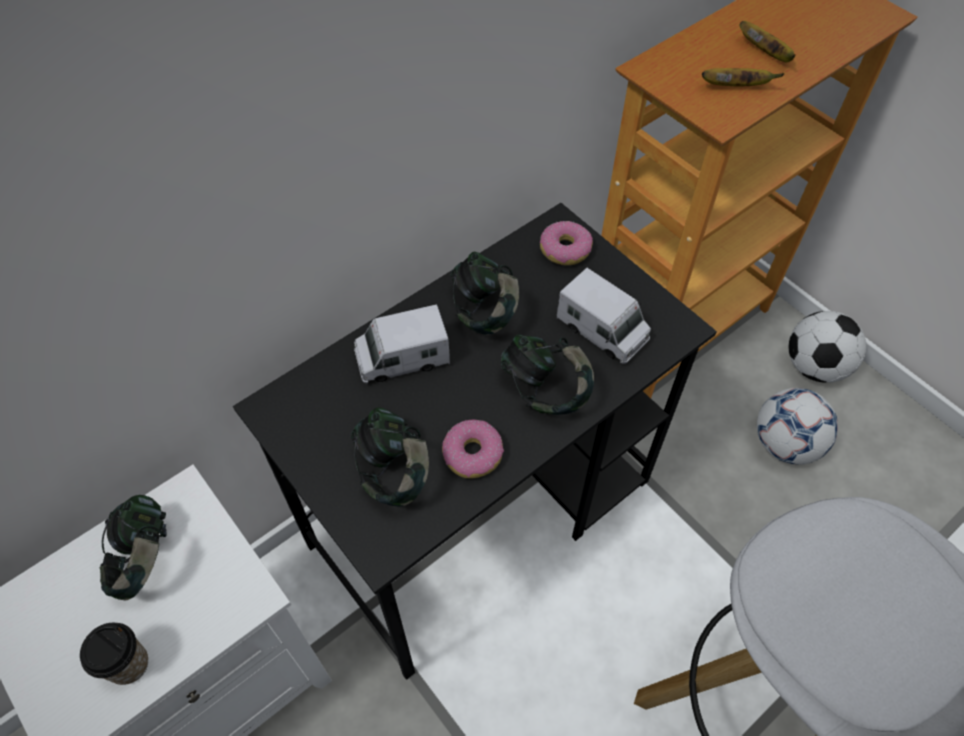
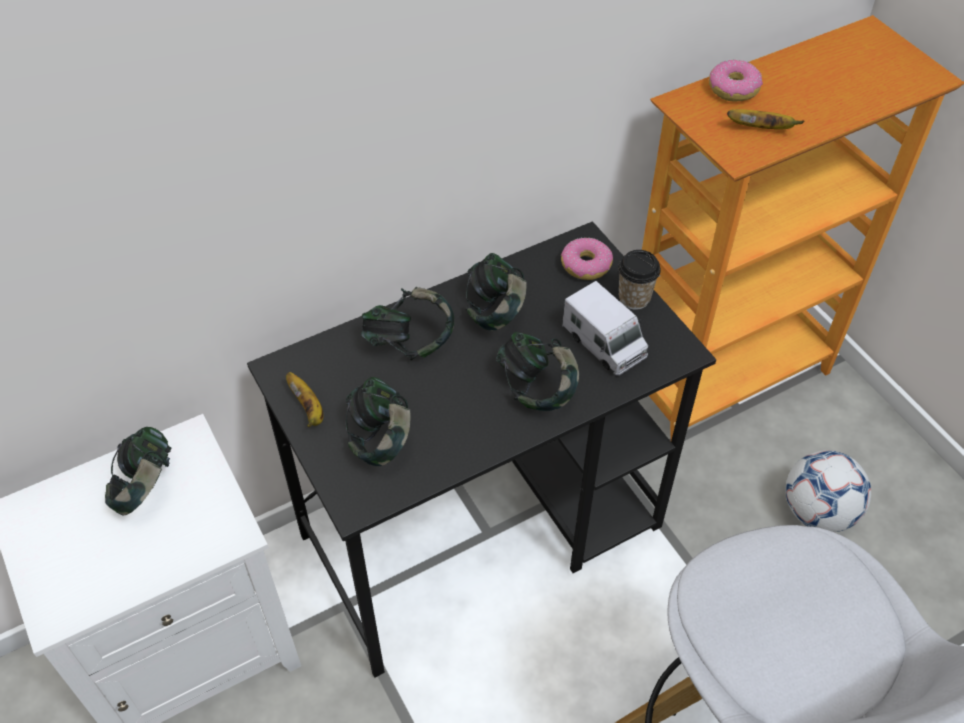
camera: 10 degrees right, 5 degrees down
(128, 664) = (116, 572): cup -> cup (634, 298)
(402, 358) = (409, 342): toy truck -> headphones
(472, 454) = (456, 434): donut -> donut (733, 88)
(766, 54) = (800, 101): banana -> banana (308, 408)
(814, 366) = (868, 438): football -> none

